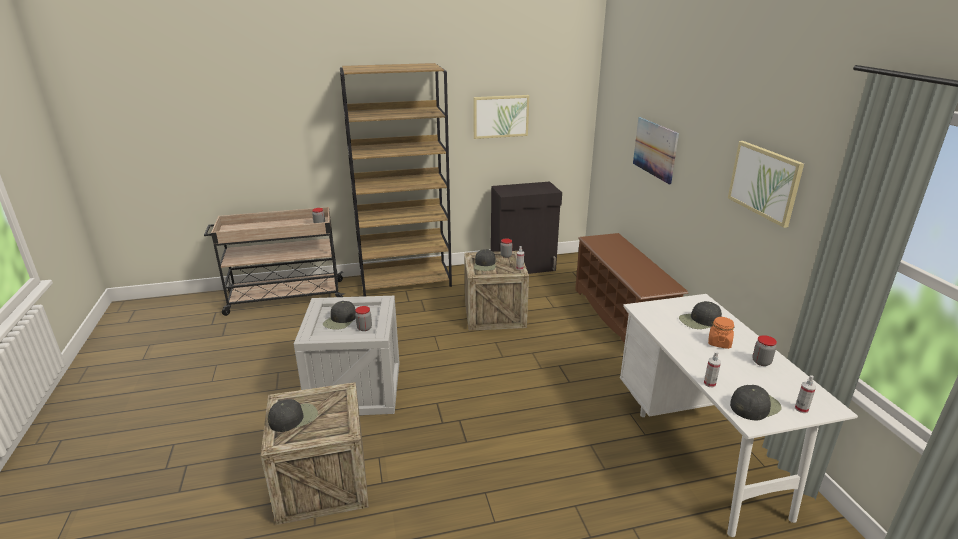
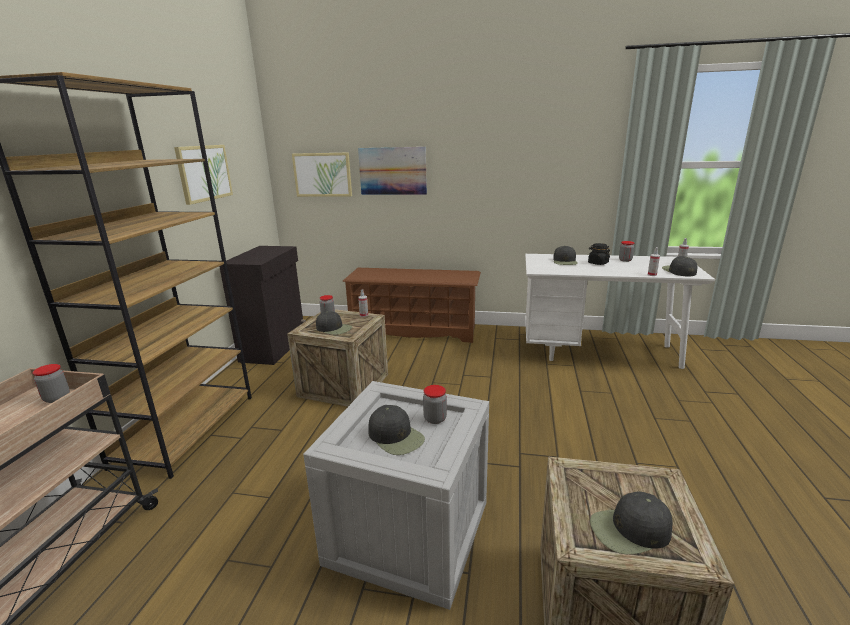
camera: 65 degrees left, 5 degrees down
(294, 417) = (630, 530): black cap -> black cap turned 90 degrees counterclockwise
(719, 343) = (598, 263): orange jar -> black jar
(764, 182) = (543, 153): picture -> picture (322, 174)

